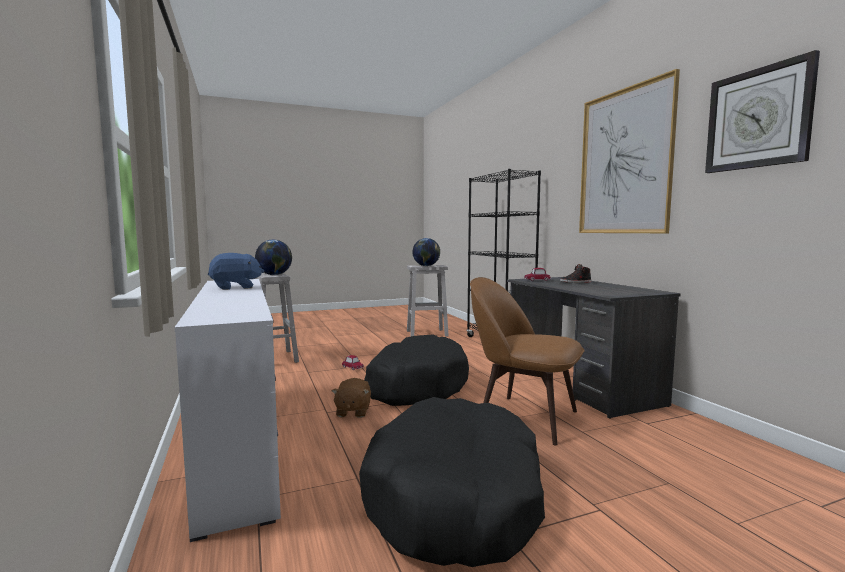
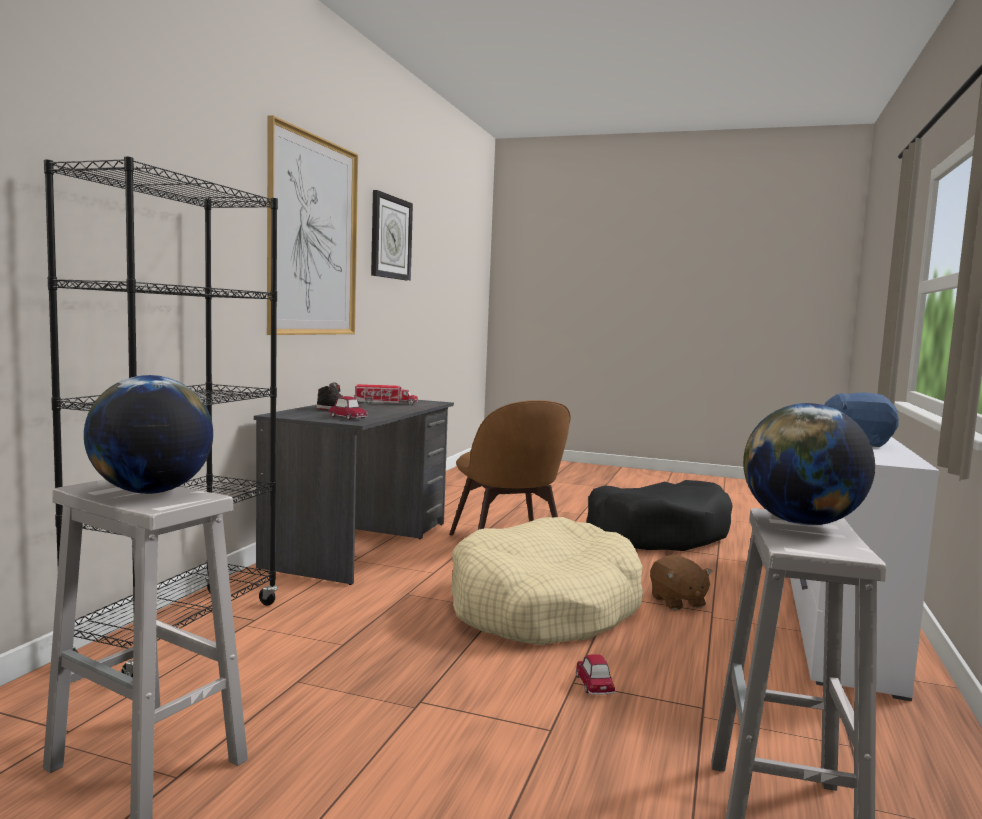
camera: 140 degrees left, 0 degrees up
(352, 412) = (677, 602): brown plush toy -> brown plush toy turned 120 degrees clockwise
(415, 385) = (544, 607): black dog bed -> beige dog bed
(609, 289) = (385, 403): none -> toy truck

